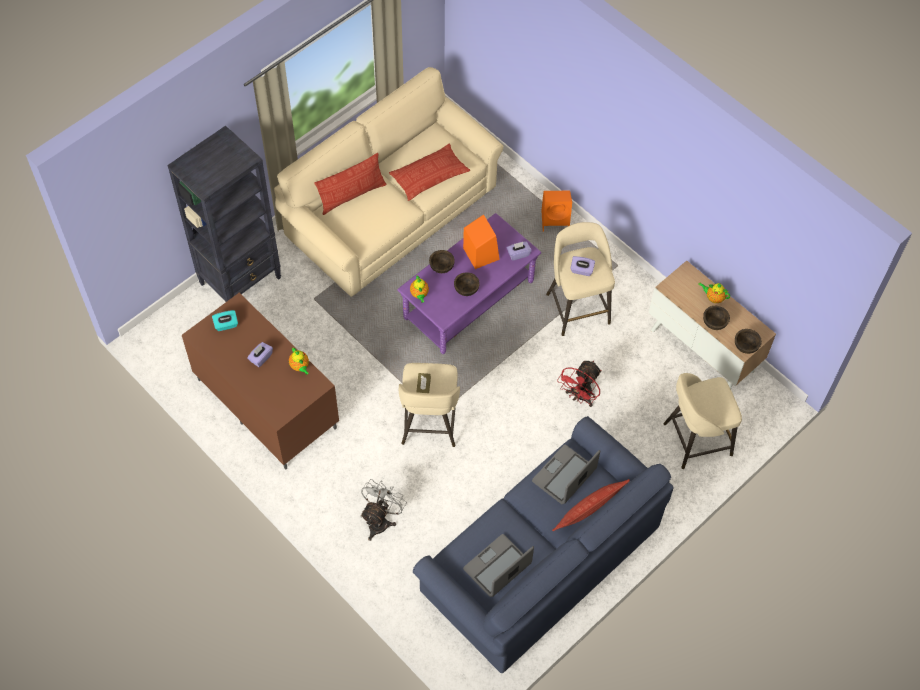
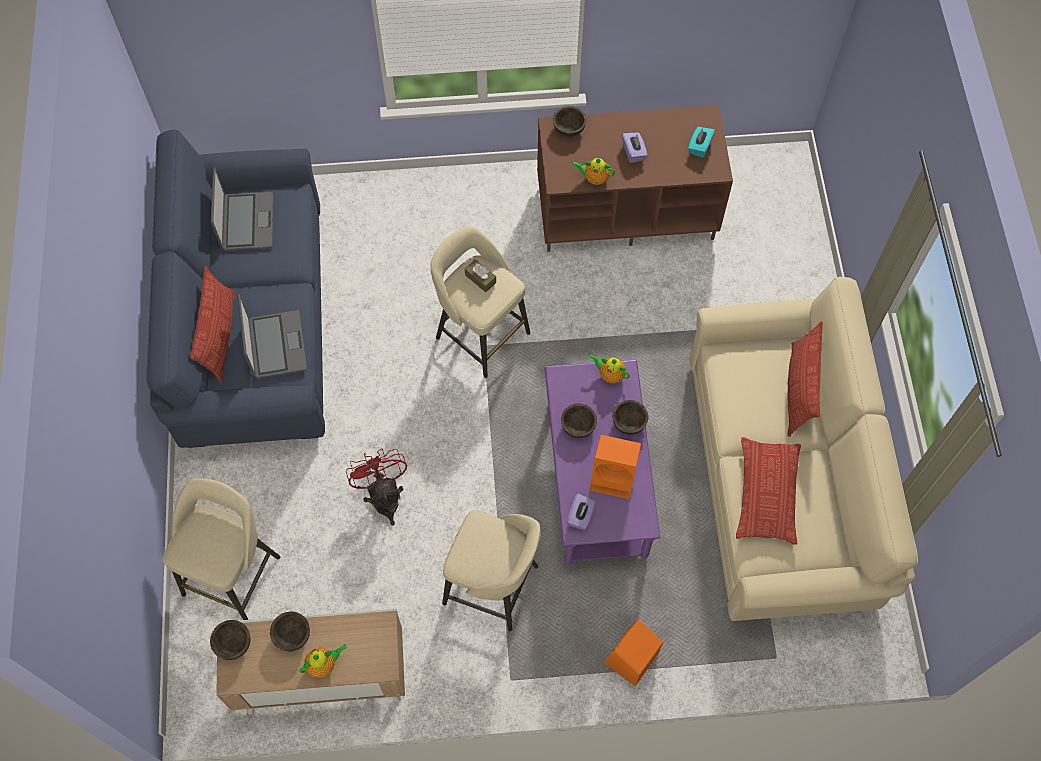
camera: 130 degrees right, 5 degrees up
(241, 280) = (798, 277): black bookcase -> none
(271, 407) = (569, 128): none -> brown bowl
(380, 520) = (418, 225): grey fan -> none
(581, 270) = (487, 545): purple tissue box -> none

